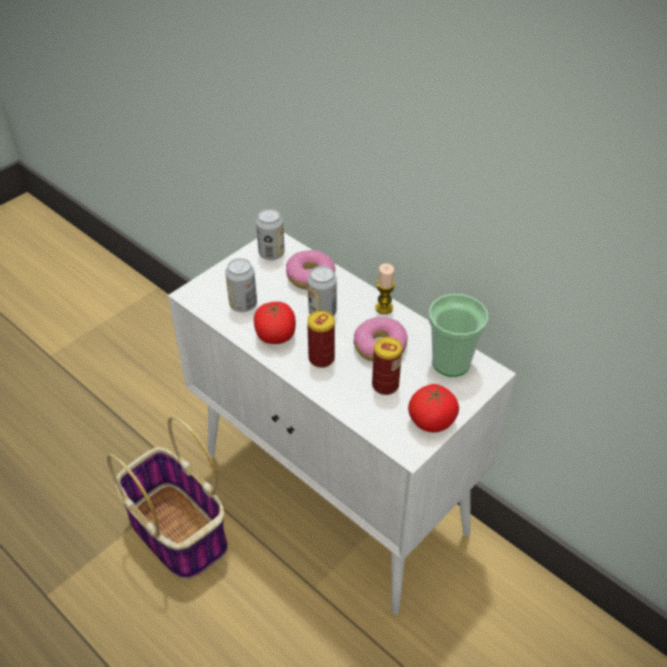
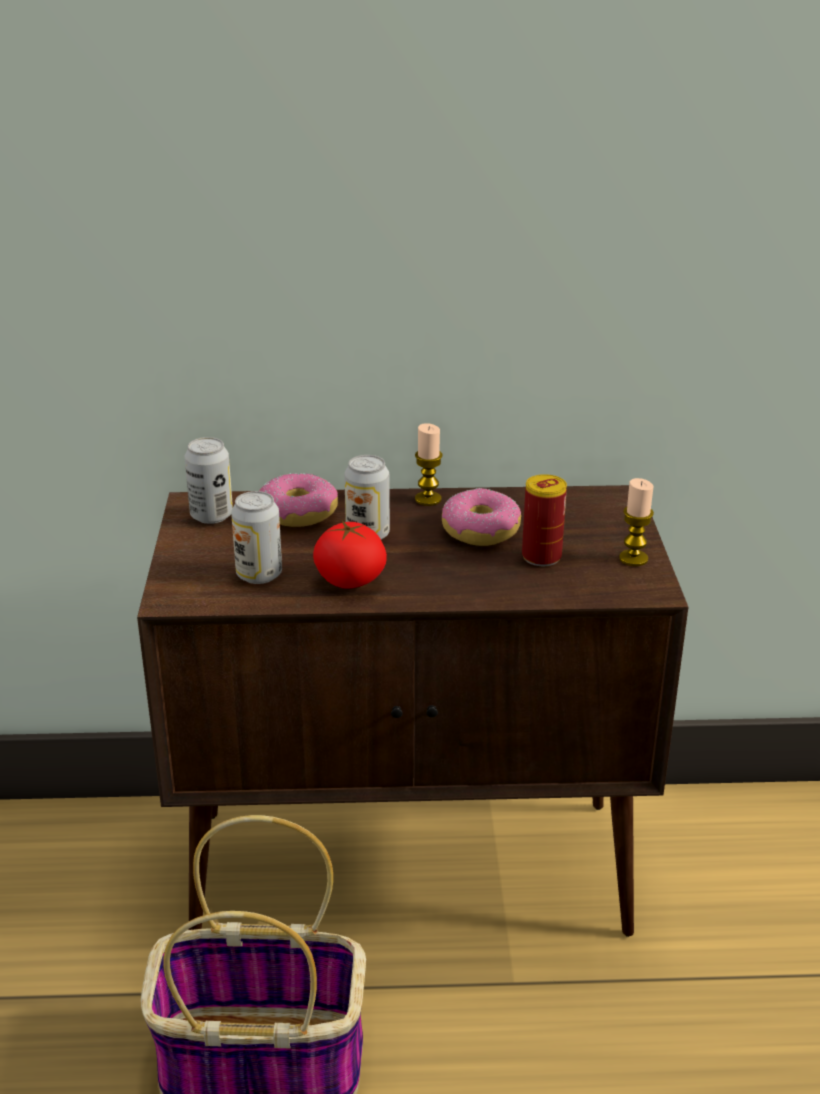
camera: 45 degrees left, 15 degrees down
(321, 358) = (437, 572): can -> none
(336, 495) = (413, 871): white cabinet -> brown cabinet
(431, 421) = (633, 558): tomato -> candle
(451, 362) = (570, 507): cup -> none

